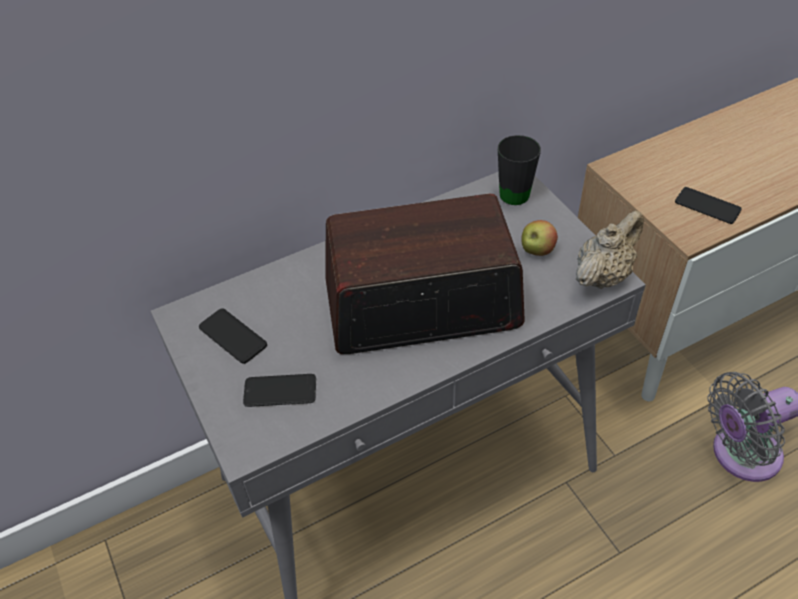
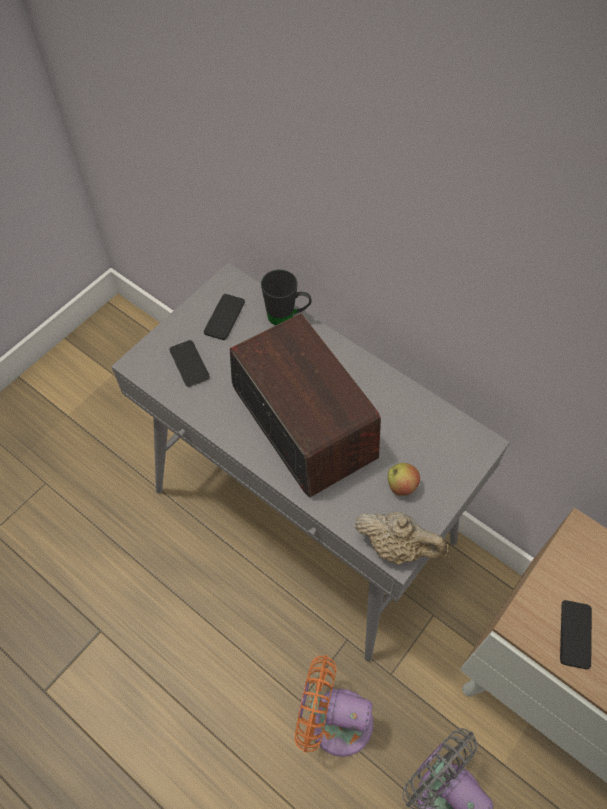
camera: 65 degrees right, 10 degrees up
(518, 190) = (469, 450): black mug -> black mug (287, 317)
(648, 526) = (334, 720): none -> orange fan

